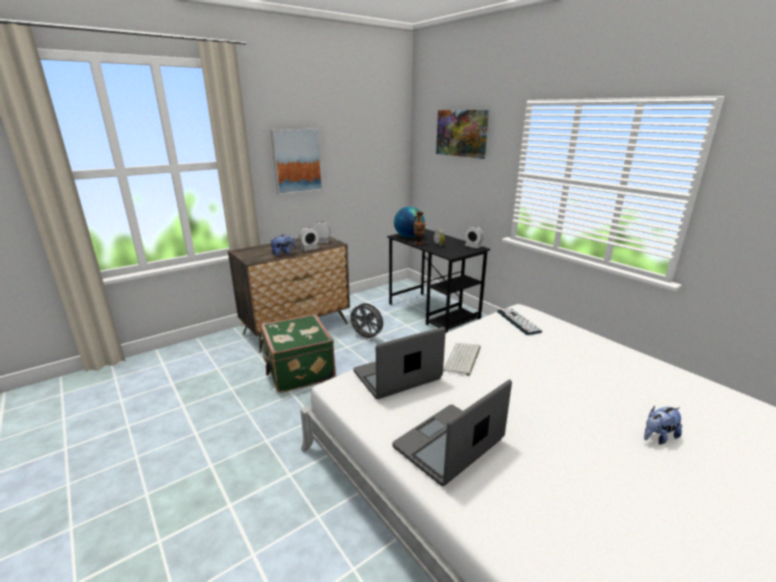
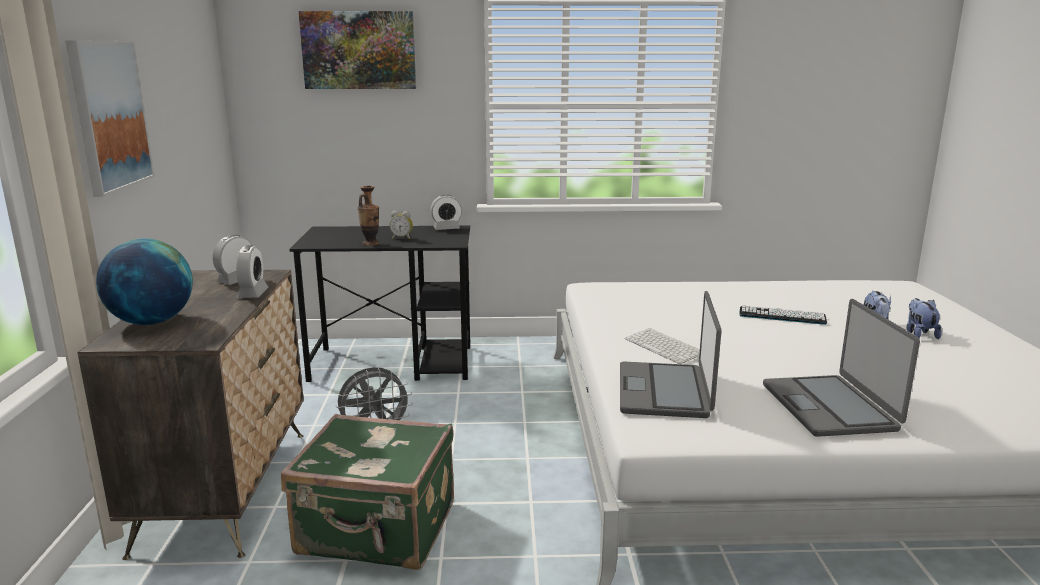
camera: 55 degrees left, 5 degrees down
(284, 253) = (230, 313): plush toy -> plush toy (919, 334)
(408, 236) = (327, 241): globe -> globe (151, 322)
(518, 321) = (616, 297): keyboard -> keyboard (782, 316)

